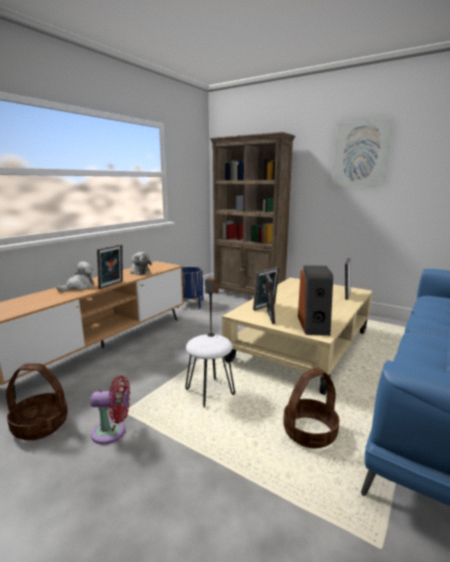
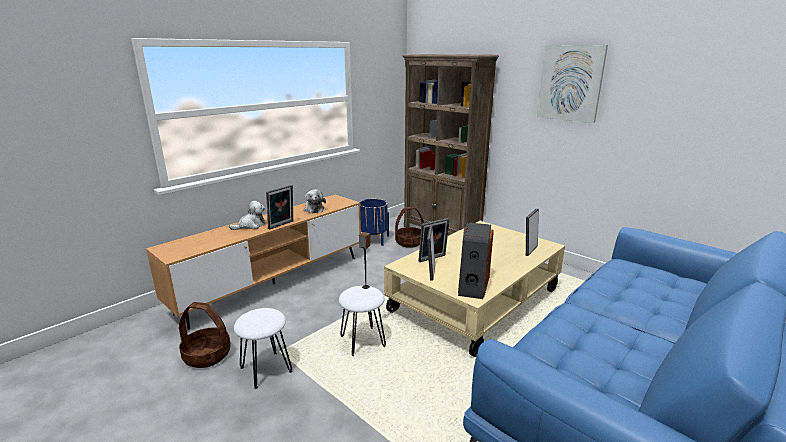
camera: 10 degrees right, 5 degrees up
(112, 432) = (266, 369): red fan -> white stool
(309, 433) = (443, 392): basket -> basket (409, 242)

